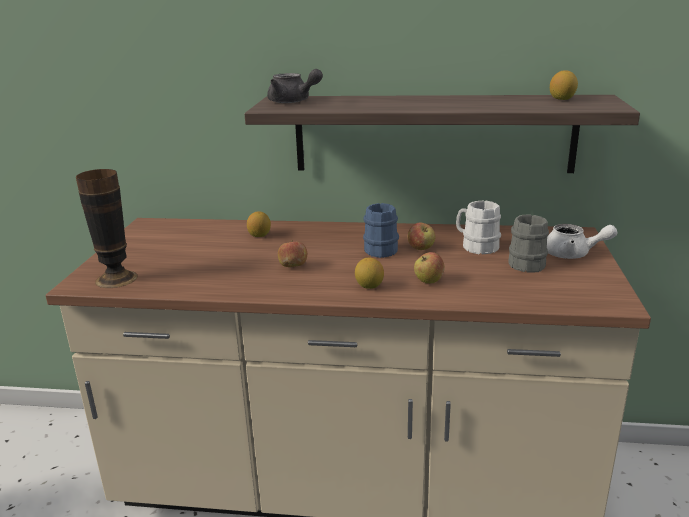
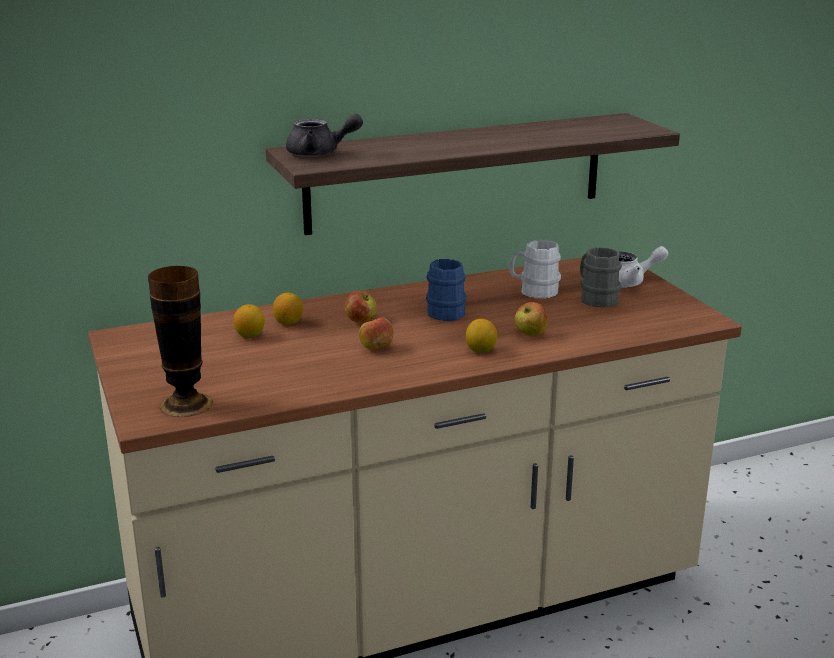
camera: 30 degrees left, 0 degrees up
(421, 249) = (484, 303): apple -> apple (361, 321)
(562, 99) = (592, 123): lemon -> lemon (250, 335)

